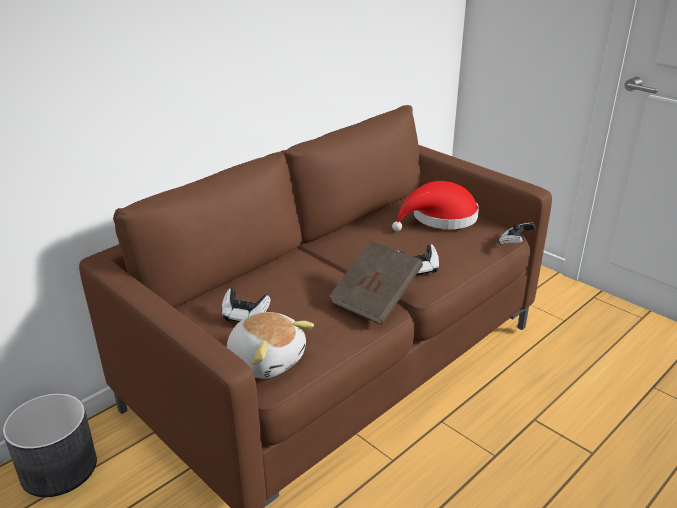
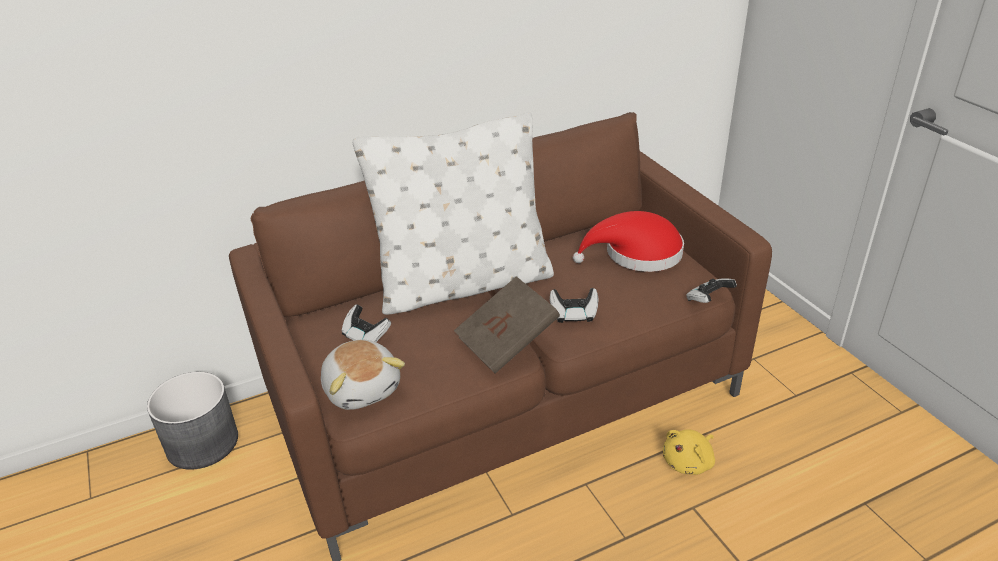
camera: 20 degrees right, 5 degrees up
(308, 261) = (463, 284): none -> white pillow
(513, 386) = (689, 462): none -> yellow plush toy

